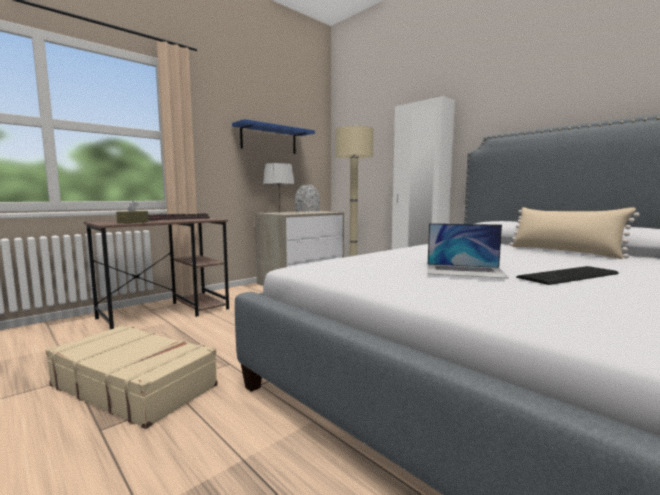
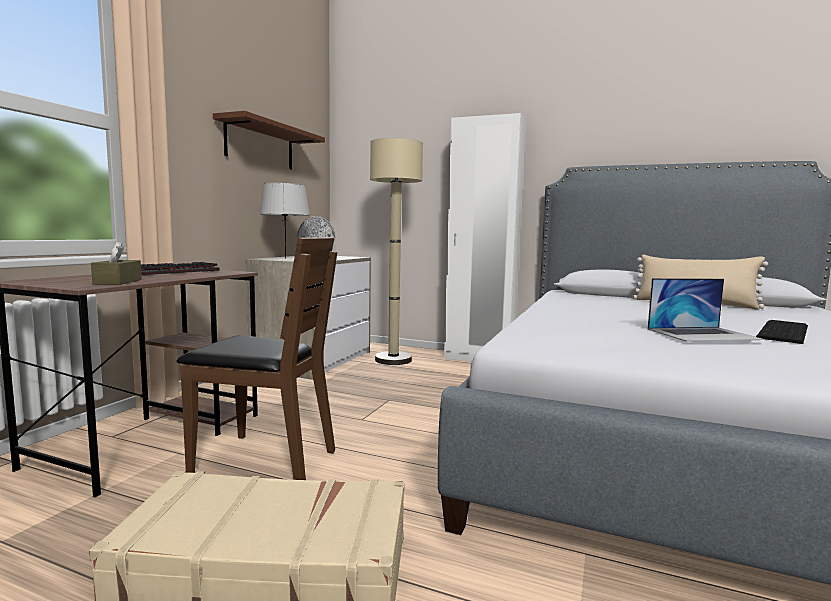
camera: 25 degrees left, 0 degrees up
(202, 332) = (264, 460): none -> brown chair
(269, 139) = (260, 145): blue shelf -> brown shelf

